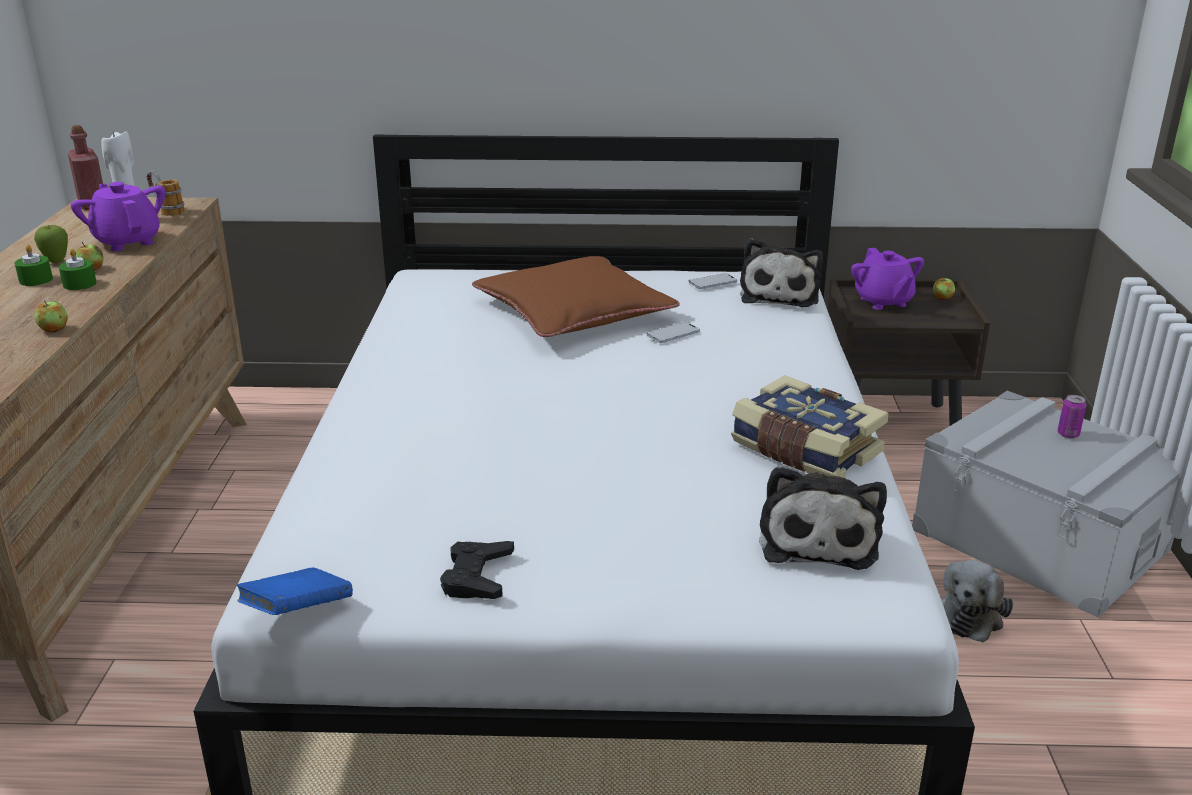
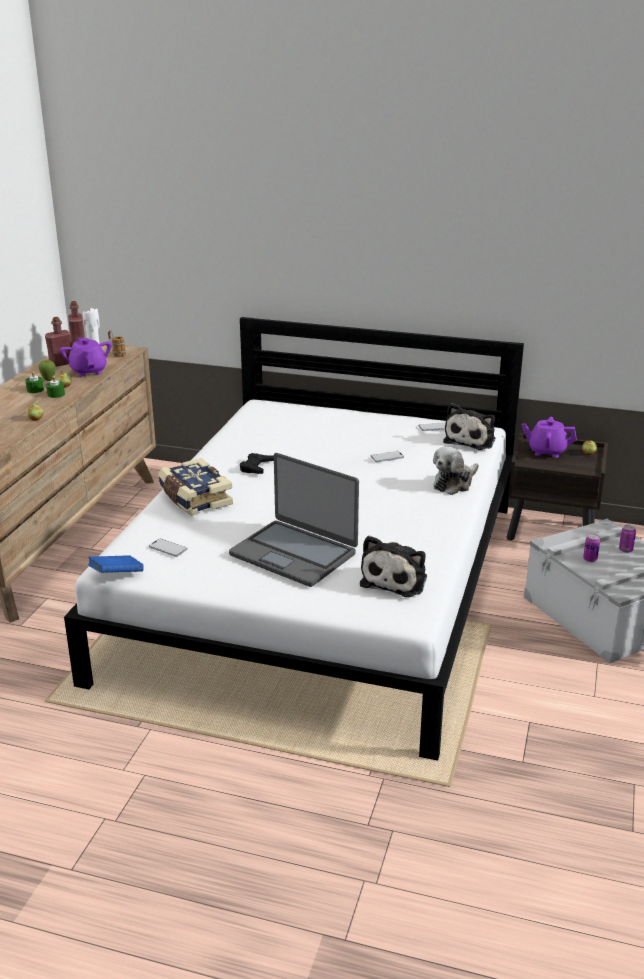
camera: 15 degrees right, 0 degrees up
(71, 233) = (61, 363): none -> red bottle
(377, 541) = (168, 548): none -> phone
(477, 577) = (209, 572): black game controller -> black game controller (256, 467)
(574, 312) = (338, 437): brown pillow -> none
(614, 517) = (294, 553): none -> laptop
(804, 451) = (420, 533): book -> book (194, 499)
(883, 301) = (546, 451): purple teapot -> purple teapot turned 105 degrees clockwise
(970, 614) = (529, 649): plush toy -> plush toy (454, 483)
(1030, 456) = (590, 559): none -> can

